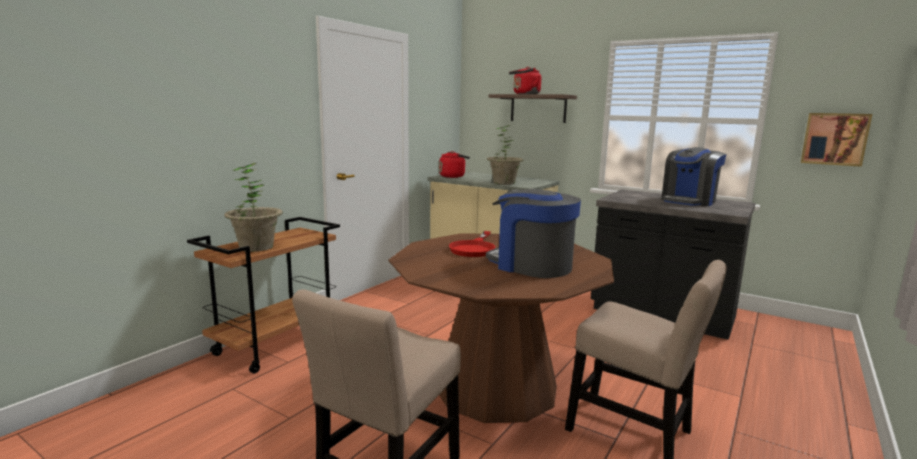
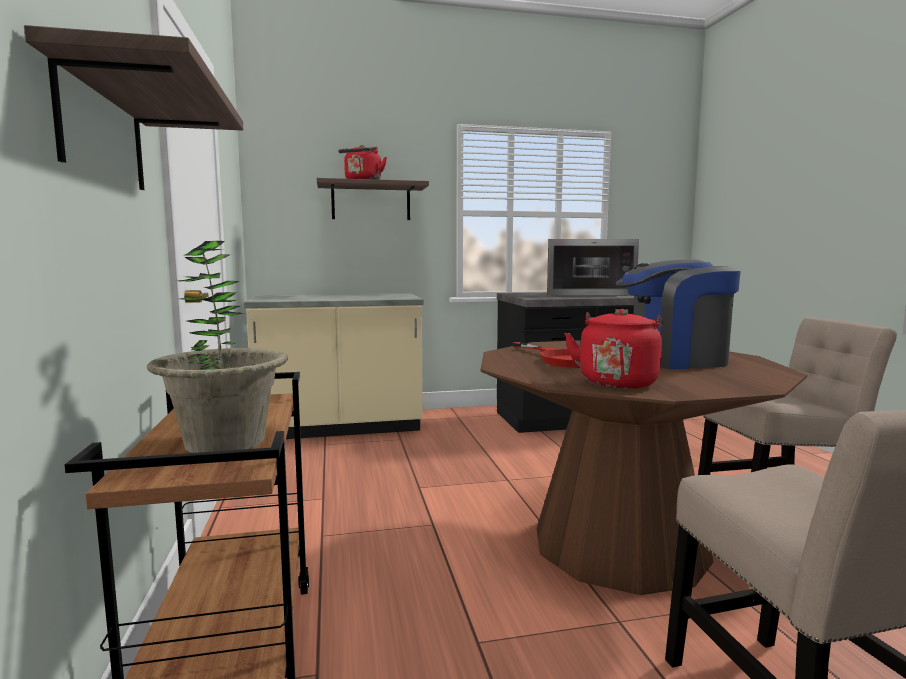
camera: 45 degrees left, 5 degrees down
(250, 111) = (103, 130): none -> shelf
(453, 176) = (277, 299): red kettle -> red kettle (617, 382)
(504, 183) = (371, 298): potted plant -> none
(689, 201) = (586, 294): coffee machine -> microwave
(834, 139) = (657, 229): picture -> none

